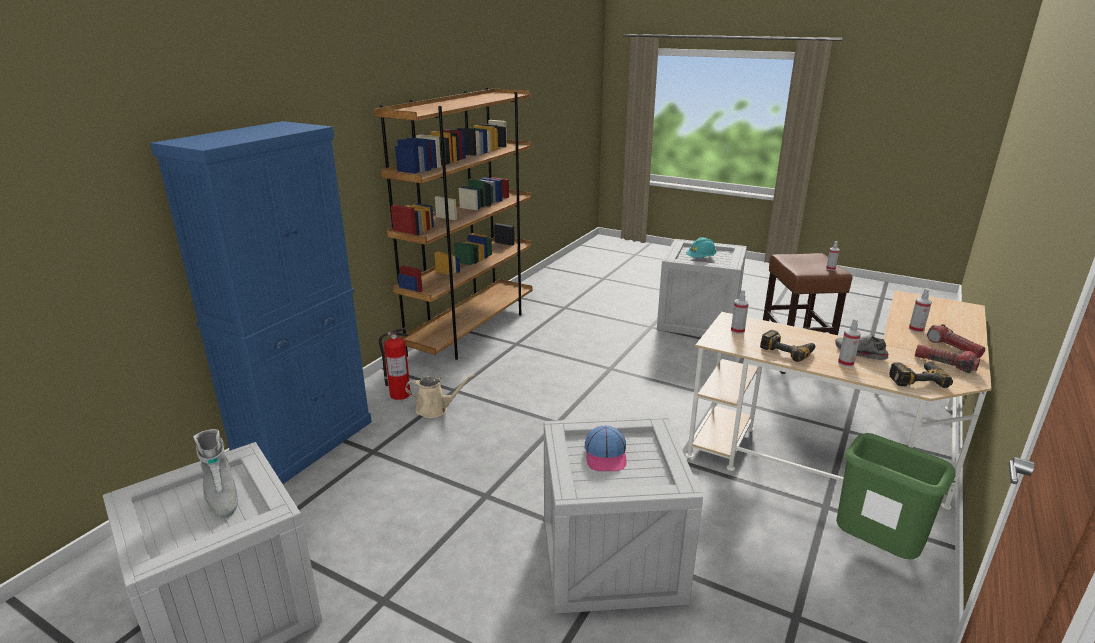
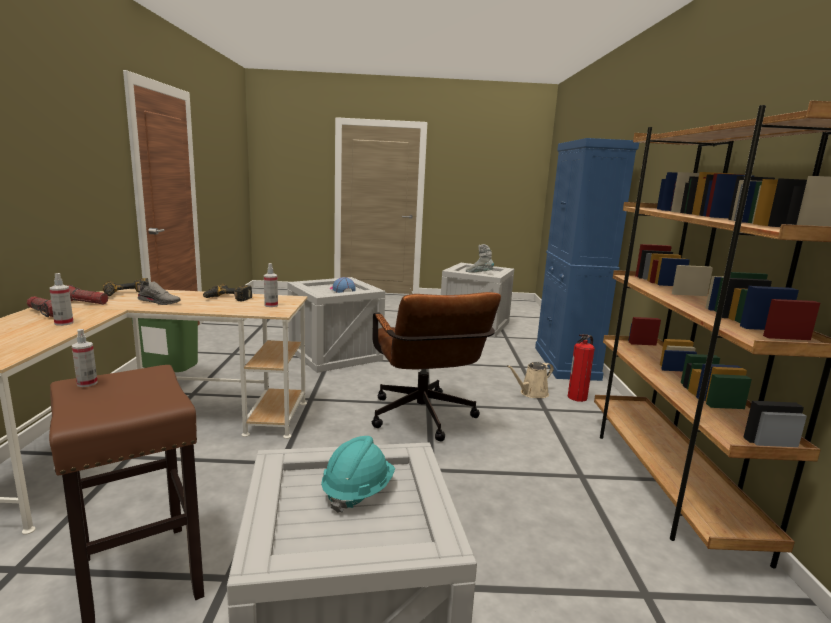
camera: 150 degrees right, 10 degrees down
(578, 406) = (424, 420): none -> brown office chair
(846, 363) = (180, 296): spray bottle -> none

